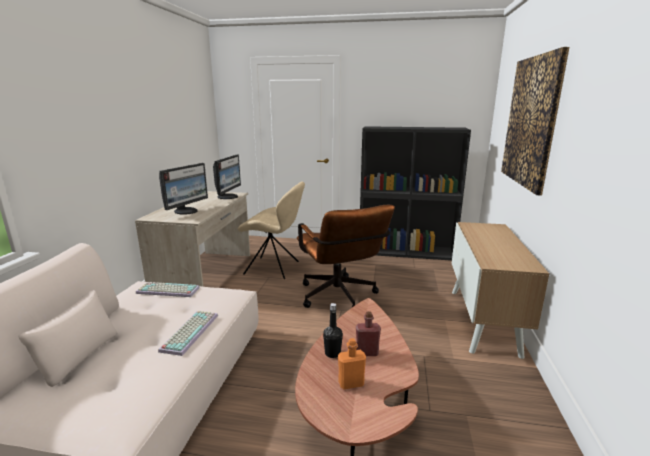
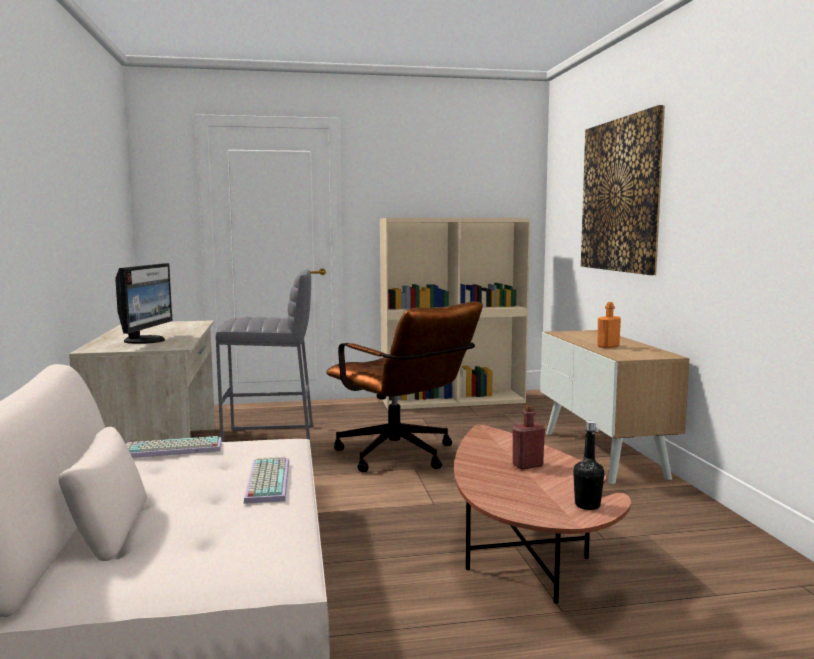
camera: 20 degrees left, 10 degrees down
(228, 197) = (189, 325): monitor -> none
(274, 268) = (270, 438): beige chair -> grey stool
(332, 353) = (487, 471): black bottle -> black bottle (587, 505)
(351, 383) = (536, 490): orange bottle -> orange bottle (608, 346)
(406, 251) = (453, 400): black bookcase -> beige bookcase

